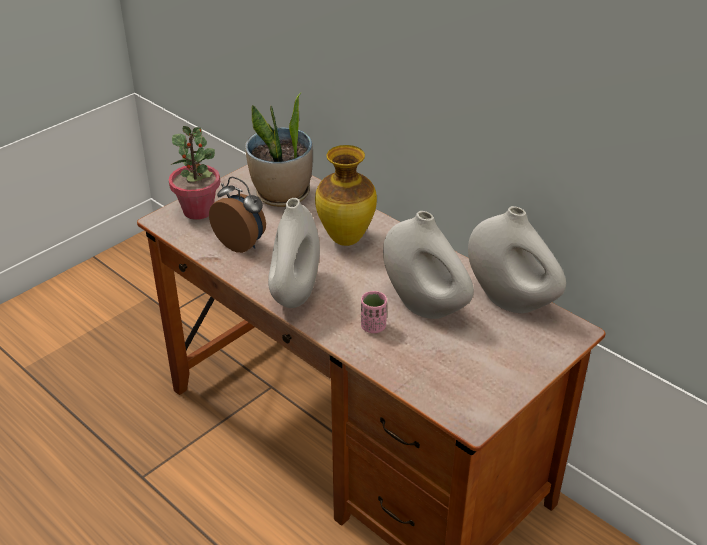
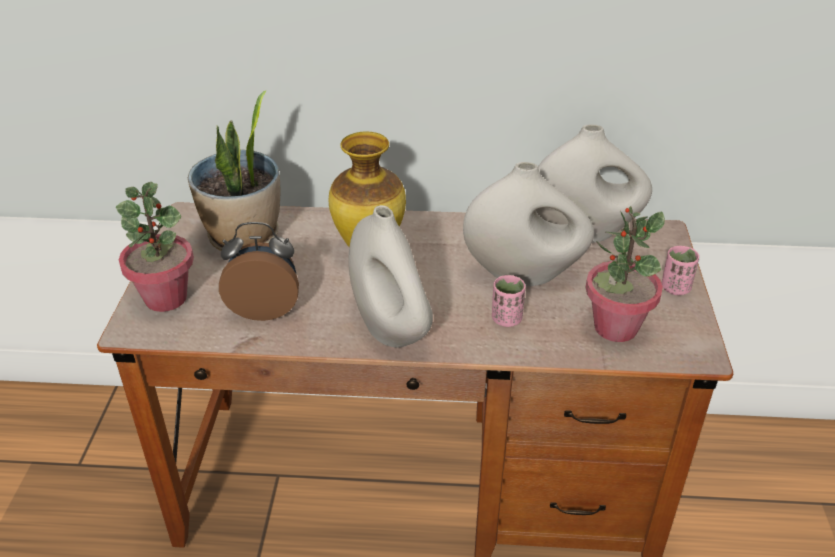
camera: 40 degrees left, 0 degrees up
(438, 372) = (615, 327): none -> potted plant
(522, 372) = (675, 288): none -> pink cup

